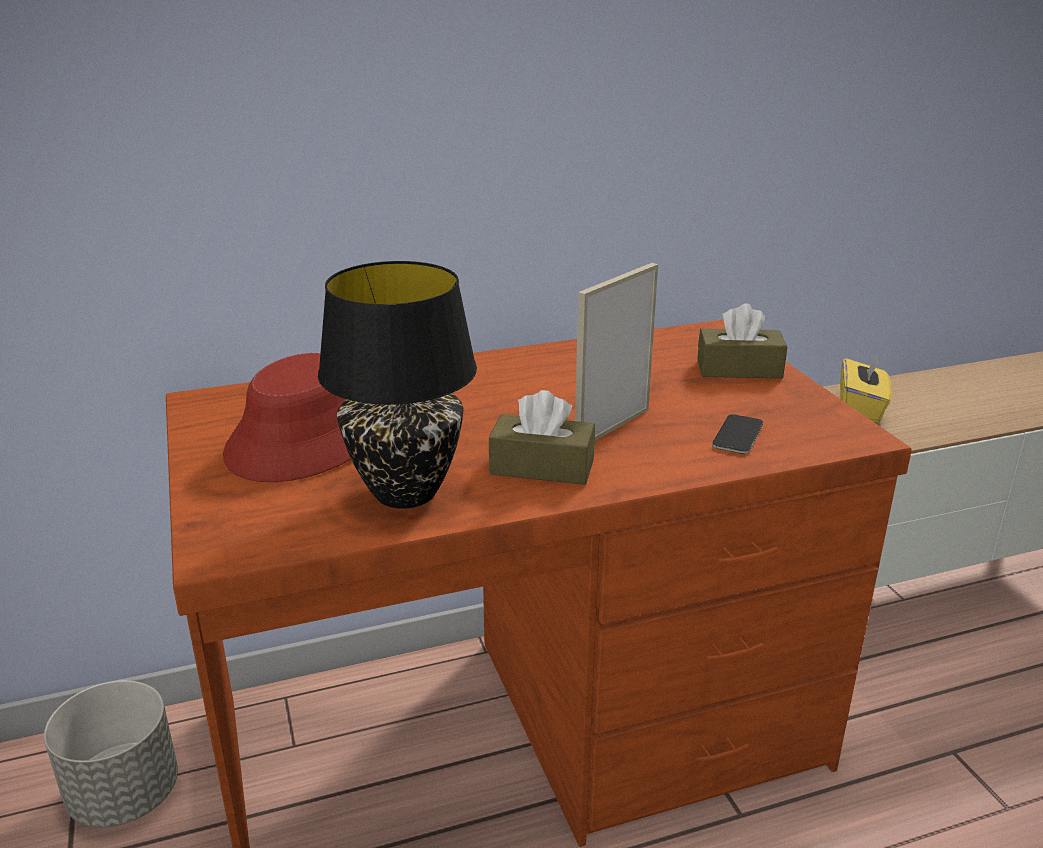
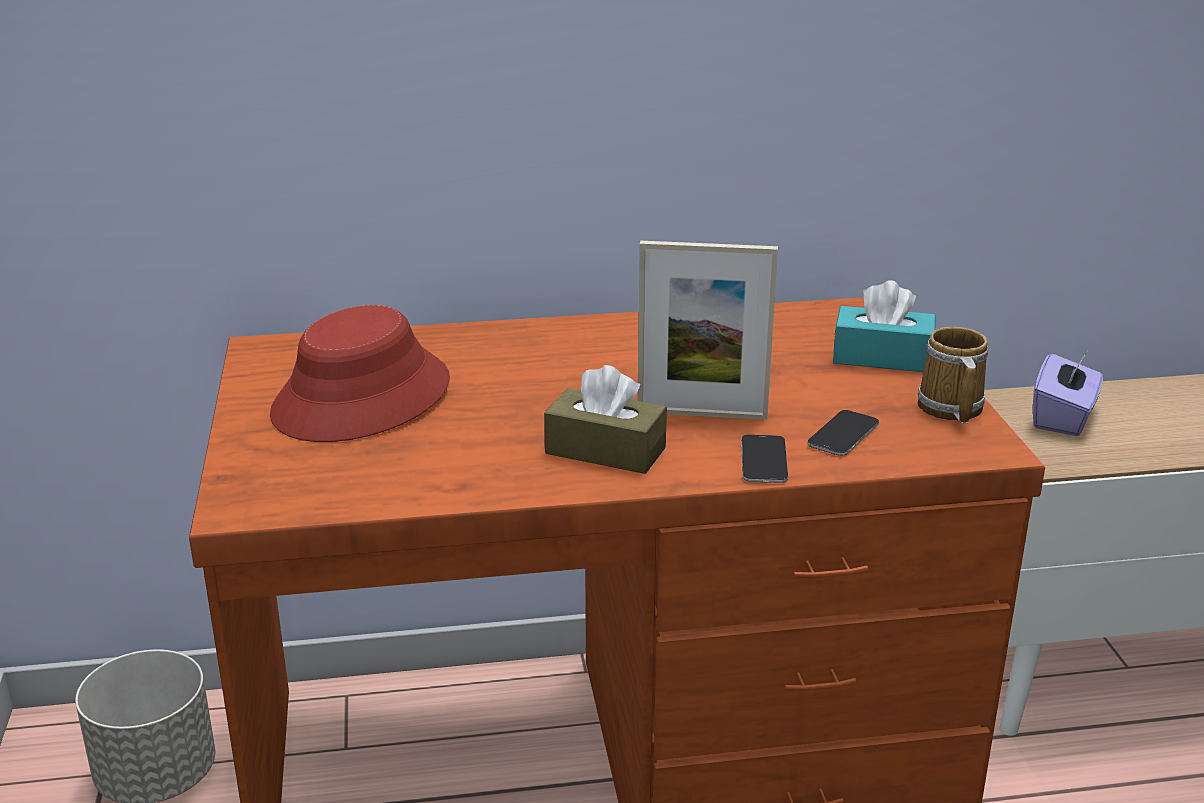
camera: 10 degrees right, 0 degrees up
(406, 494) = (449, 466): black table lamp -> none
(612, 428) = (702, 414): picture frame -> picture frame turned 135 degrees counterclockwise
(682, 464) = (764, 461): none -> phone
(739, 369) = (882, 357): brown tissue box -> turquoise tissue box
(812, 406) = (949, 408): none -> mug
(860, 409) = (1063, 418): yellow tissue box -> purple tissue box

